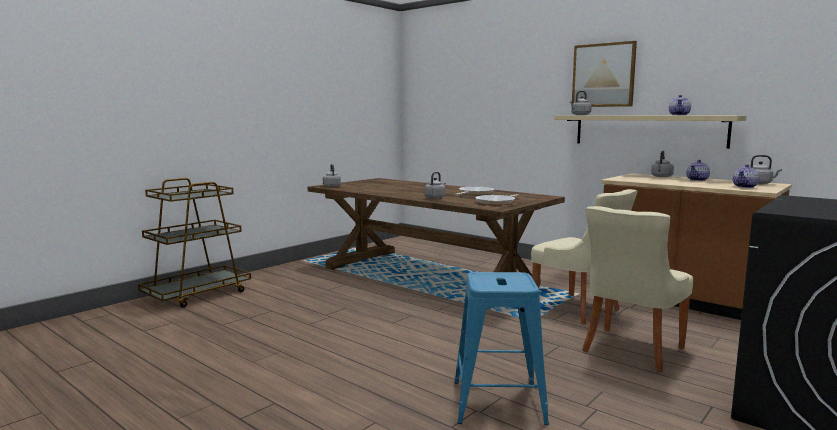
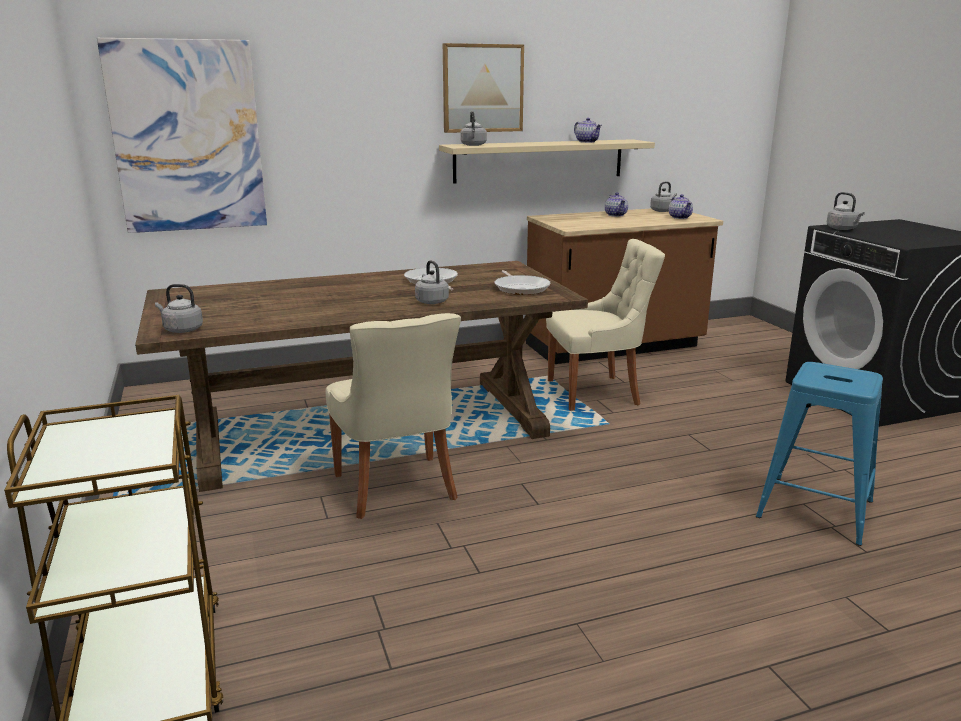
camera: 60 degrees left, 10 degrees up
(438, 107) = (187, 137): none -> picture
(630, 350) = (721, 410): beige chair -> beige chair (397, 489)
(661, 176) = (575, 216): grey kettle -> grey kettle (843, 229)

